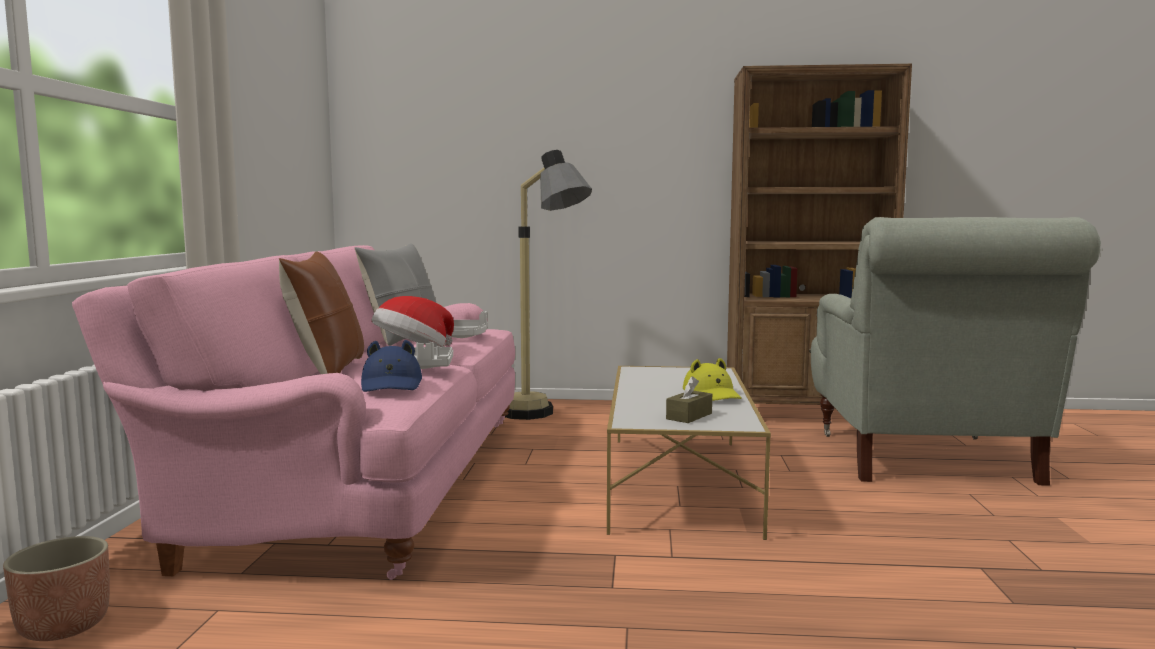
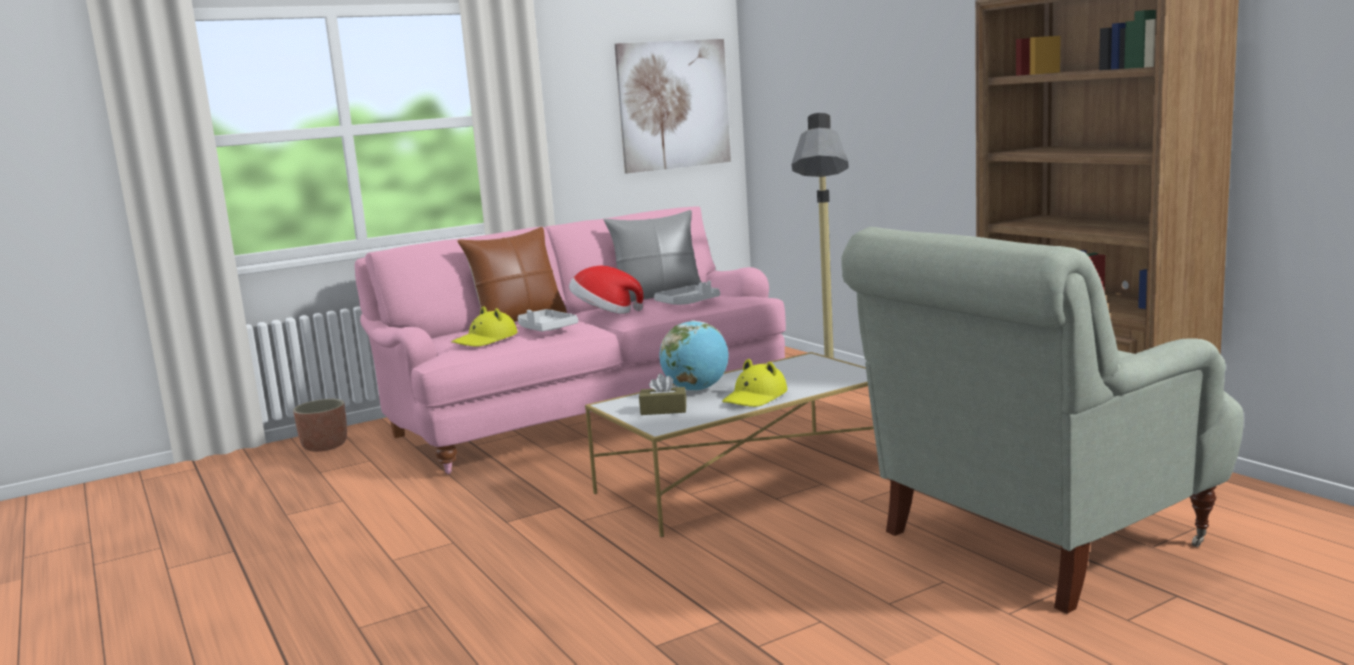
camera: 55 degrees right, 5 degrees up
(297, 138) = (674, 105): none -> picture
(391, 384) = (485, 340): blue hat -> yellow hat
(648, 400) = (696, 389): none -> globe

